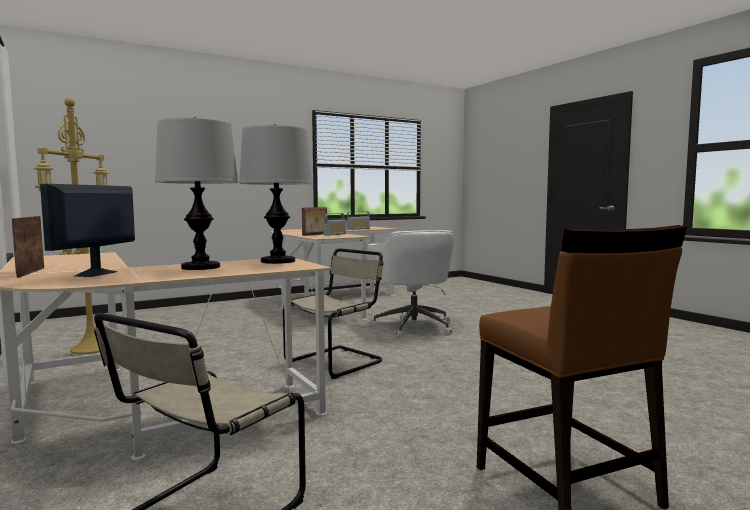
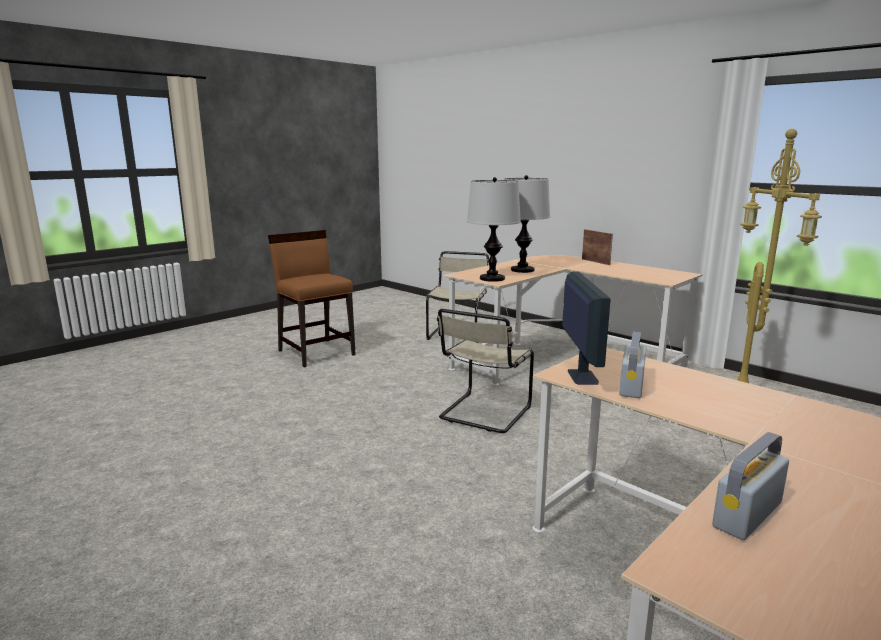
camera: 165 degrees right, 10 degrees up
(95, 274) = (557, 262): monitor -> monitor (582, 376)
(315, 234) = (666, 379): picture frame -> none
(413, 326) = (433, 509): white office chair -> none

